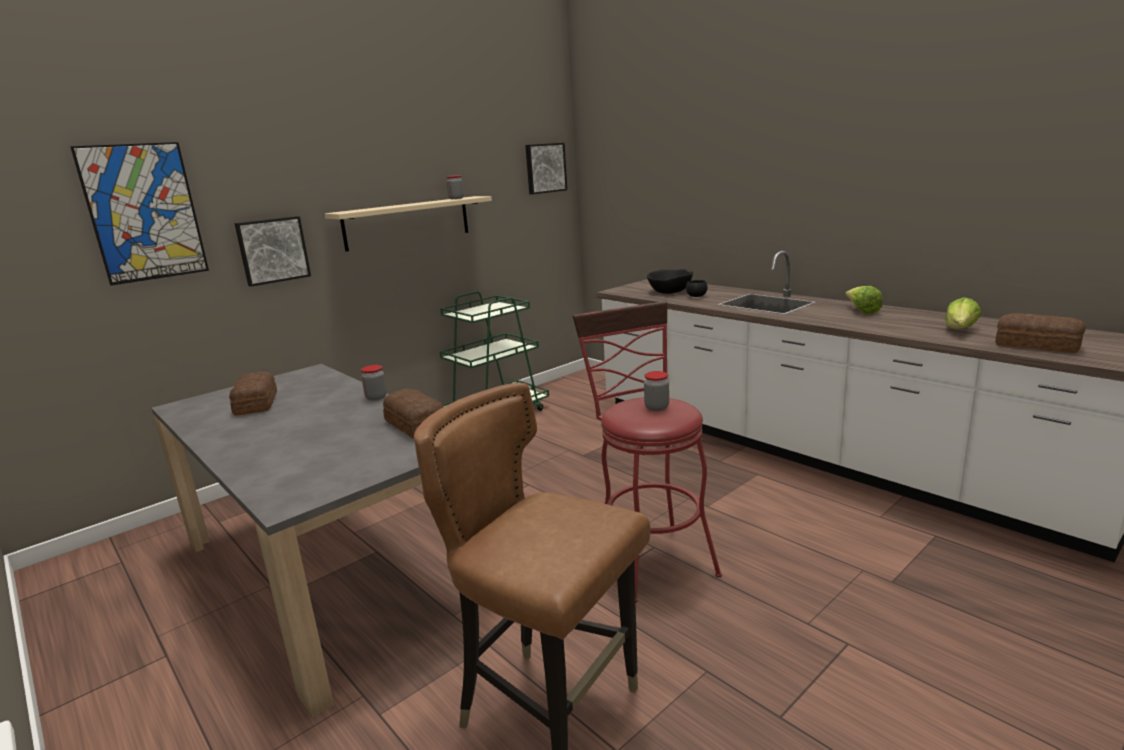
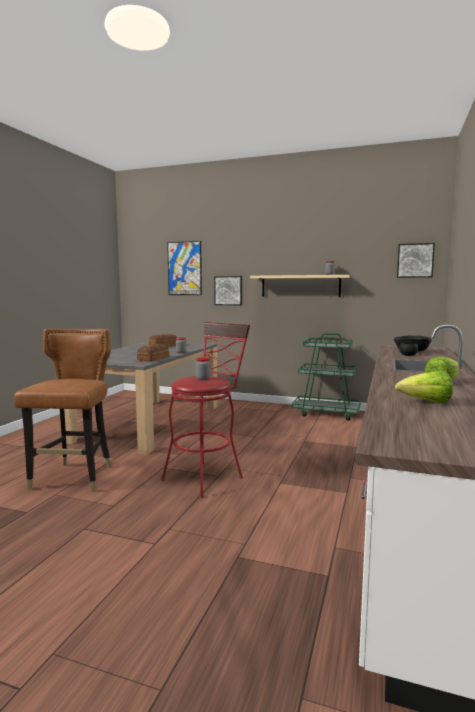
camera: 60 degrees right, 10 degrees down
(1038, 345) = (412, 421): bread -> none

